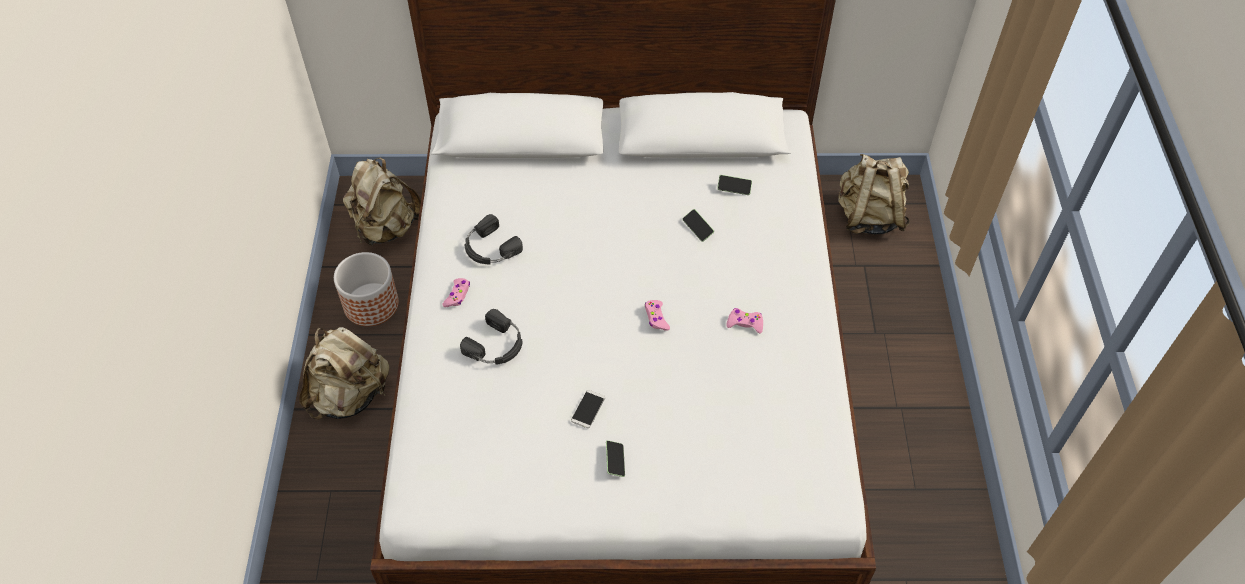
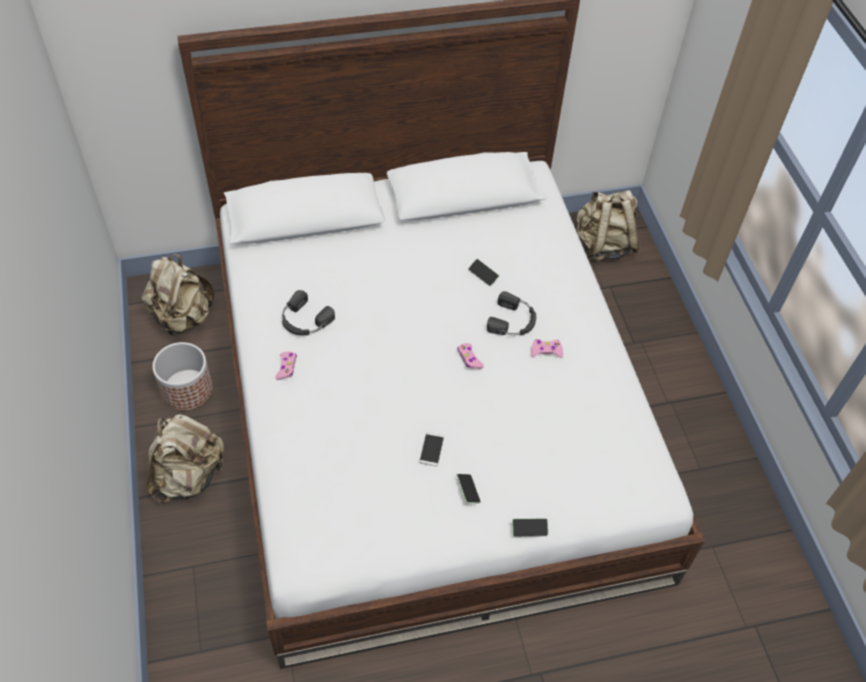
camera: 15 degrees left, 0 degrees up
(496, 345) = (335, 407): black headphones -> black headphones (513, 321)
(734, 188) = (504, 235): phone -> phone (529, 529)

